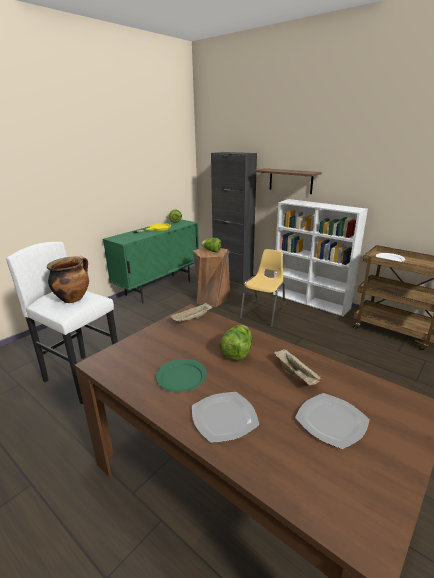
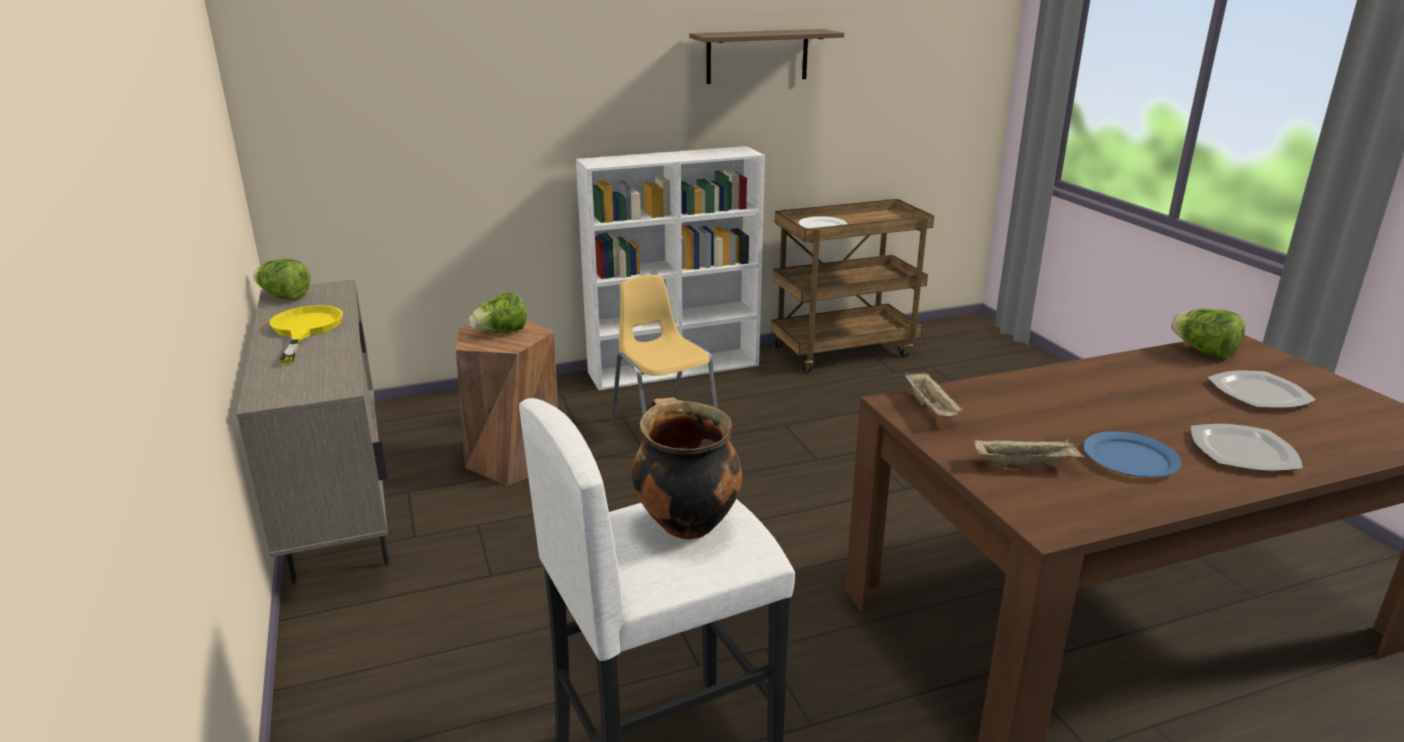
camera: 60 degrees left, 0 degrees up
(159, 288) = (340, 514): green cabinet -> beige cabinet
(181, 377) = (1131, 459): green plate -> blue plate
(232, 277) = (452, 401): black cabinet -> none
(237, 352) = (1075, 402): lettuce -> lettuce (1203, 351)
(290, 181) = (571, 116): shelf -> shelf (757, 56)
(296, 374) = (1152, 382): beige tray -> beige tray (1026, 464)

